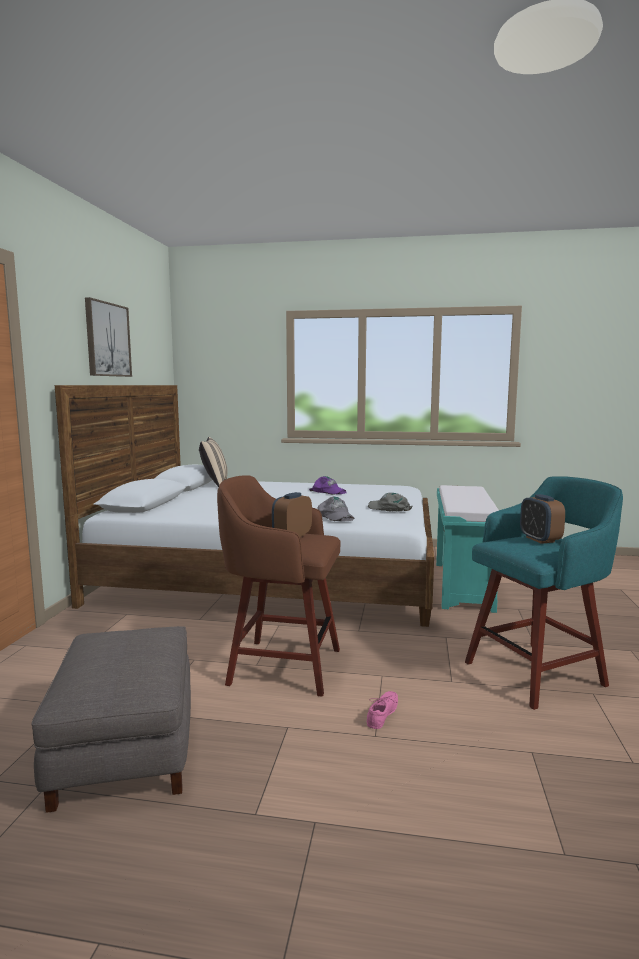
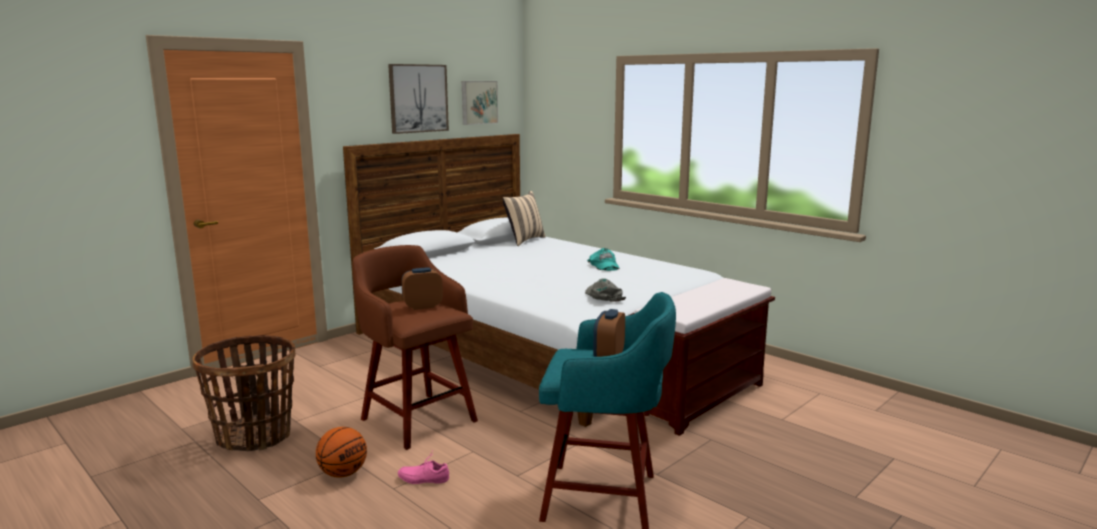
camera: 35 degrees right, 5 degrees up
(125, 748) = (254, 436): grey ottoman -> basket
(147, 351) = (478, 102): none -> picture
(301, 743) = (343, 473): none -> basketball
(328, 491) = (604, 265): purple cap -> turquoise cap
(335, 516) = (531, 294): grey cap -> none
(384, 714) = (424, 478): pink shoe -> pink shoe turned 150 degrees counterclockwise
(461, 585) = (699, 399): turquoise bench -> brown bench

